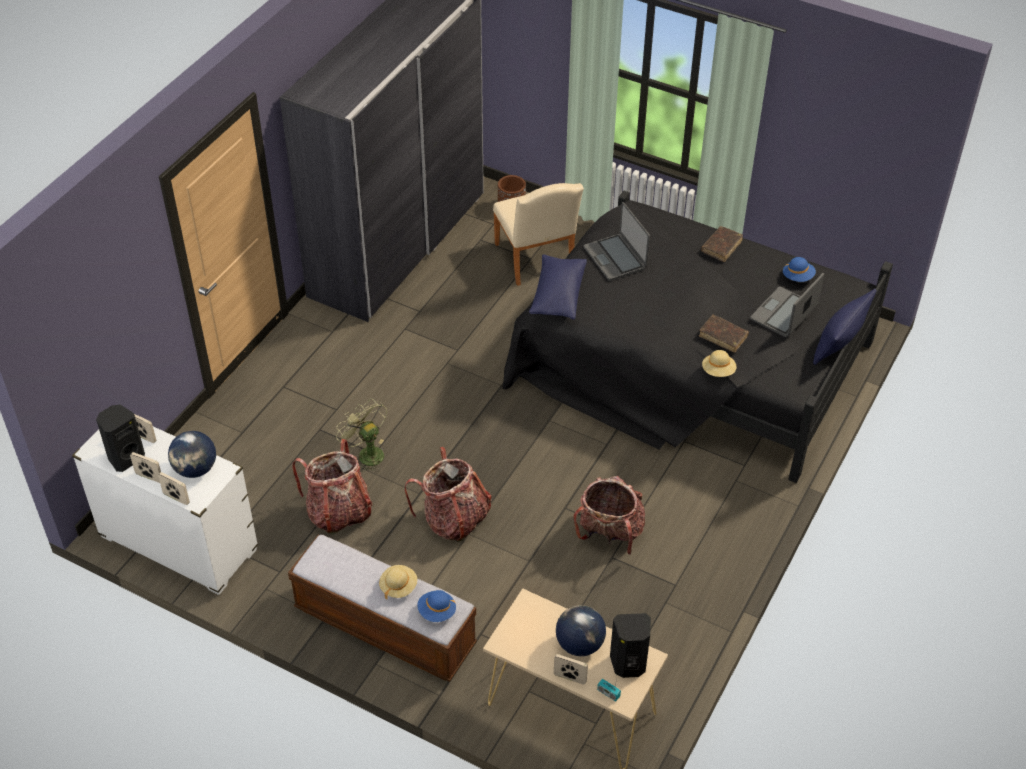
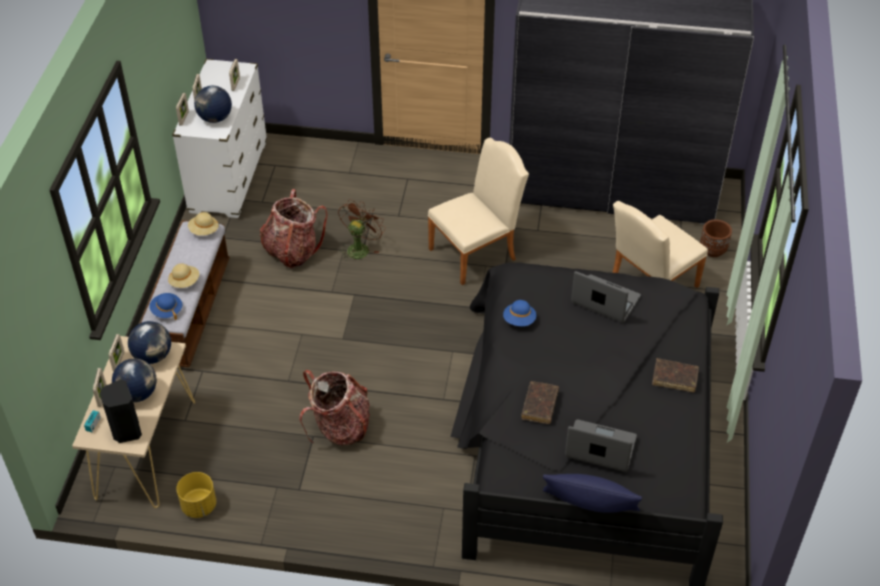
camera: 70 degrees right, 0 degrees up
(125, 458) = (213, 82): black speaker -> none
(366, 453) = (359, 247): green fan -> brown fan
(424, 363) = (477, 252): none -> beige chair
(453, 519) = (313, 320): backpack -> none
(524, 654) = (119, 362): none -> picture frame
(529, 620) = (153, 356): none -> globe
(558, 295) = (530, 274): blue pillow -> none
(615, 258) = (605, 300): laptop -> laptop turned 75 degrees clockwise
(666, 675) = (198, 506): none -> yellow planter
(718, 371) = (490, 413): beige hat -> beige hat (204, 231)
(798, 277) = (667, 451): blue hat -> blue hat (519, 320)

